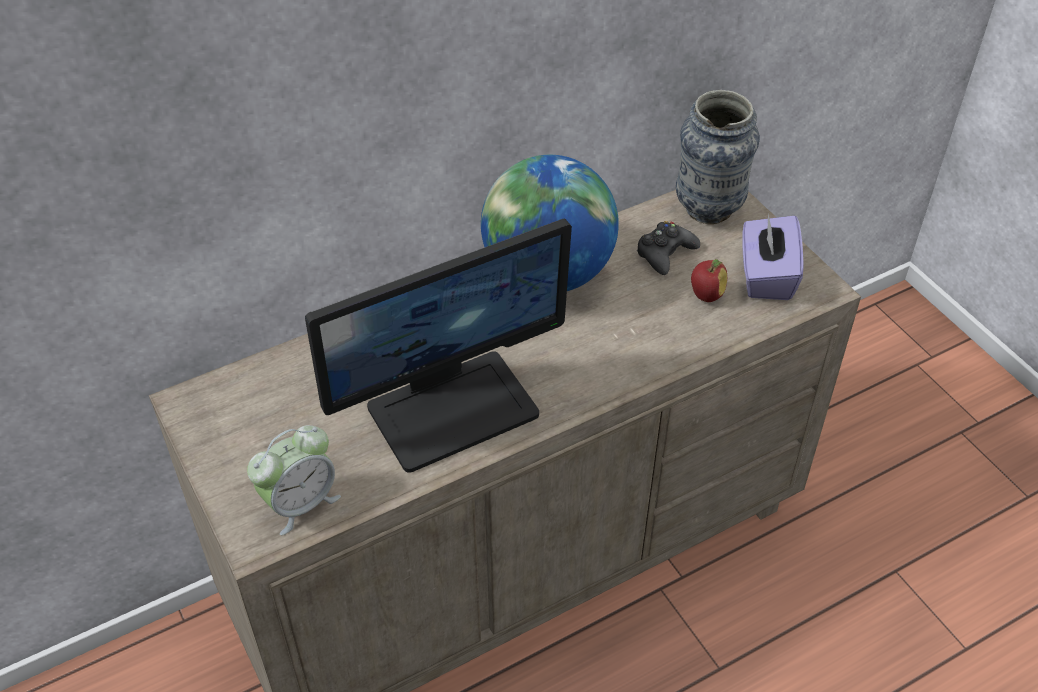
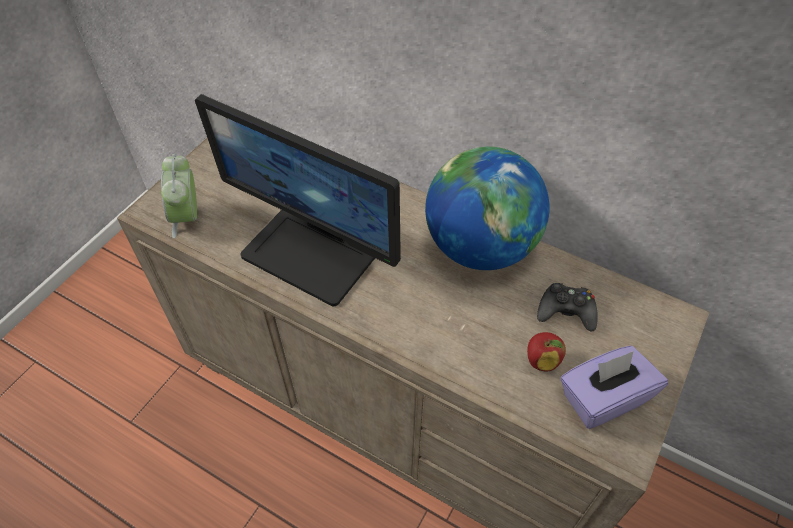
camera: 60 degrees right, 5 degrees up
(300, 503) = (187, 217): alarm clock -> alarm clock turned 60 degrees clockwise
(708, 209) = (646, 320): vase -> none

